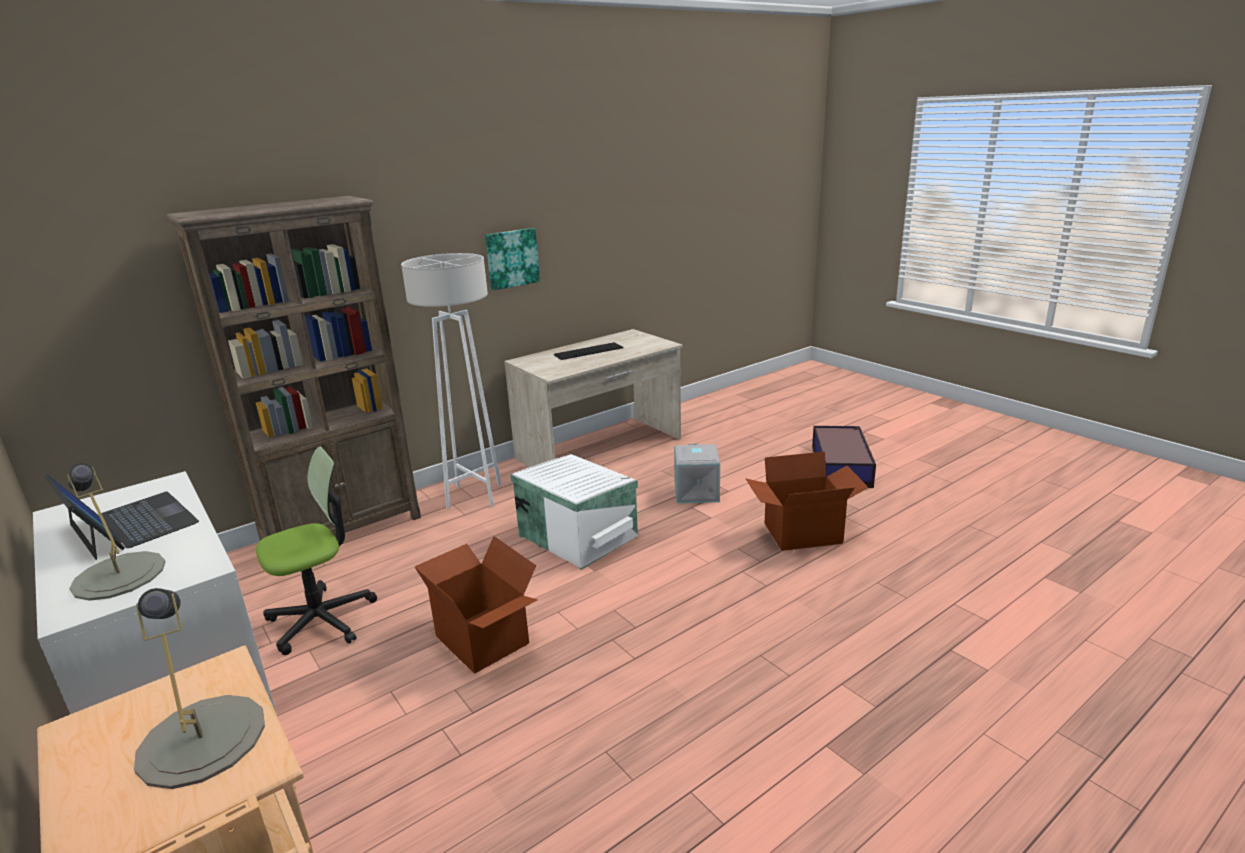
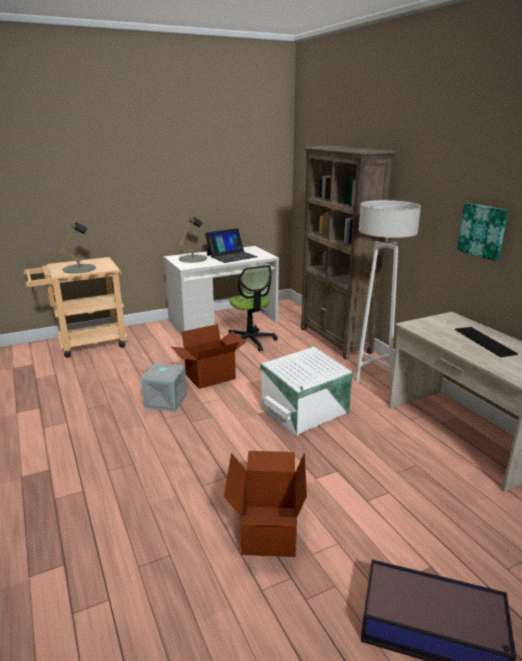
camera: 100 degrees right, 0 degrees up
(697, 492) = (366, 479): grey storage box -> grey storage box (165, 401)

